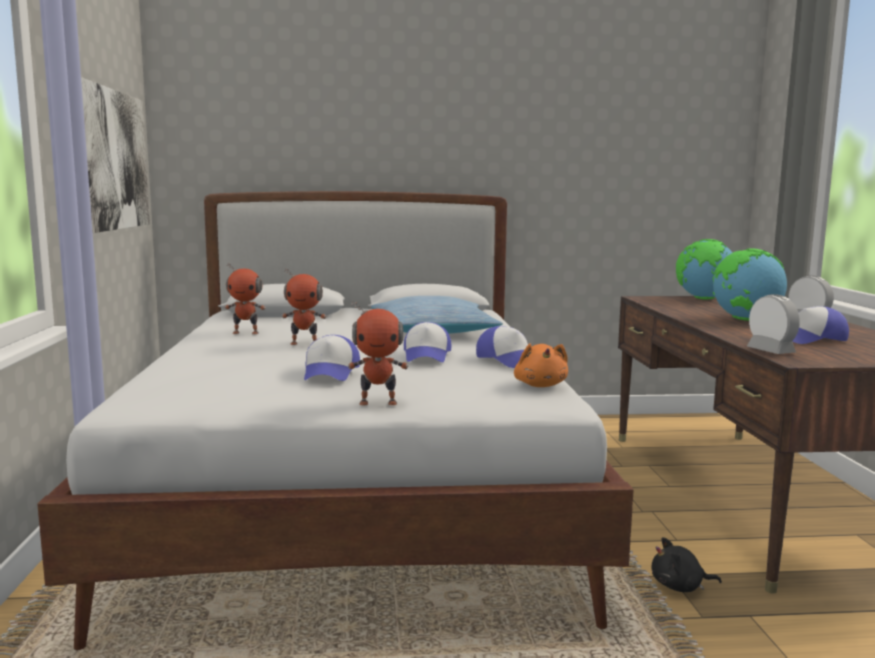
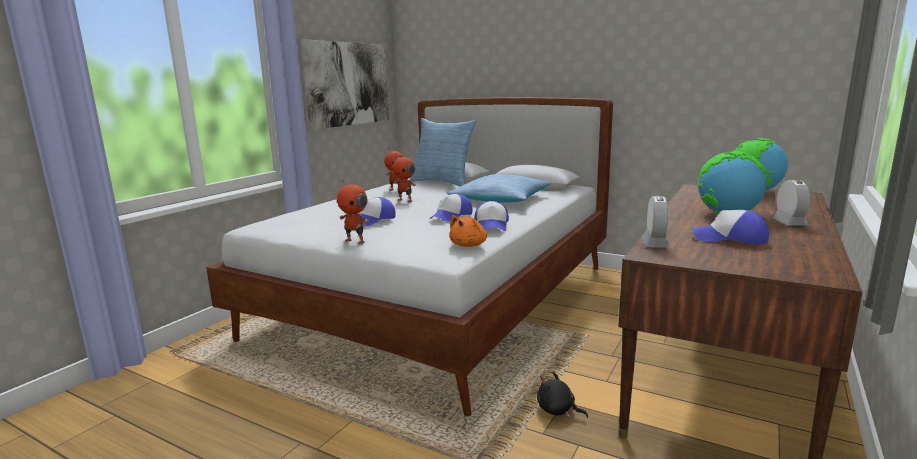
camera: 35 degrees right, 5 degrees up
(292, 318) = (443, 182): none -> pillow

